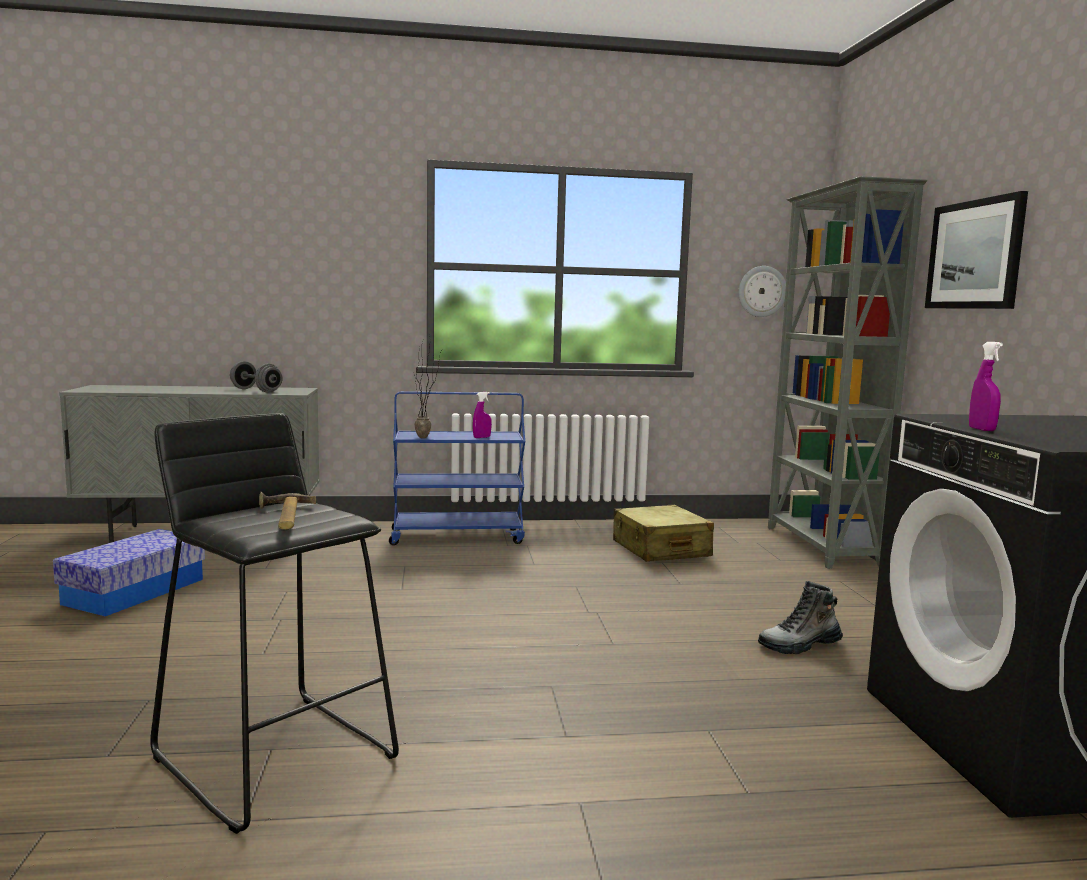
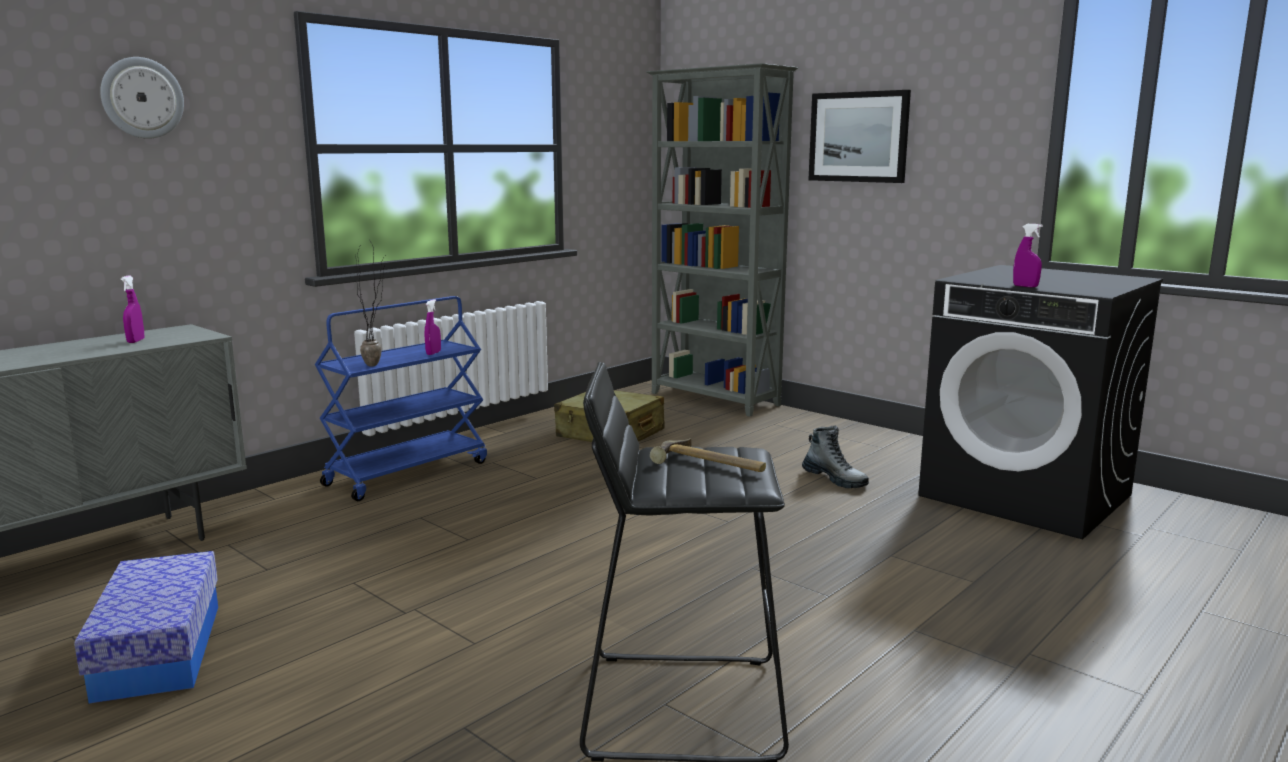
camera: 40 degrees left, 5 degrees up
(256, 390) = (136, 341): grey dumbbell -> purple spray bottle
(761, 291) = (618, 162): wall clock -> wall clock (142, 98)
(799, 645) = (835, 479): boot -> boot turned 75 degrees counterclockwise

